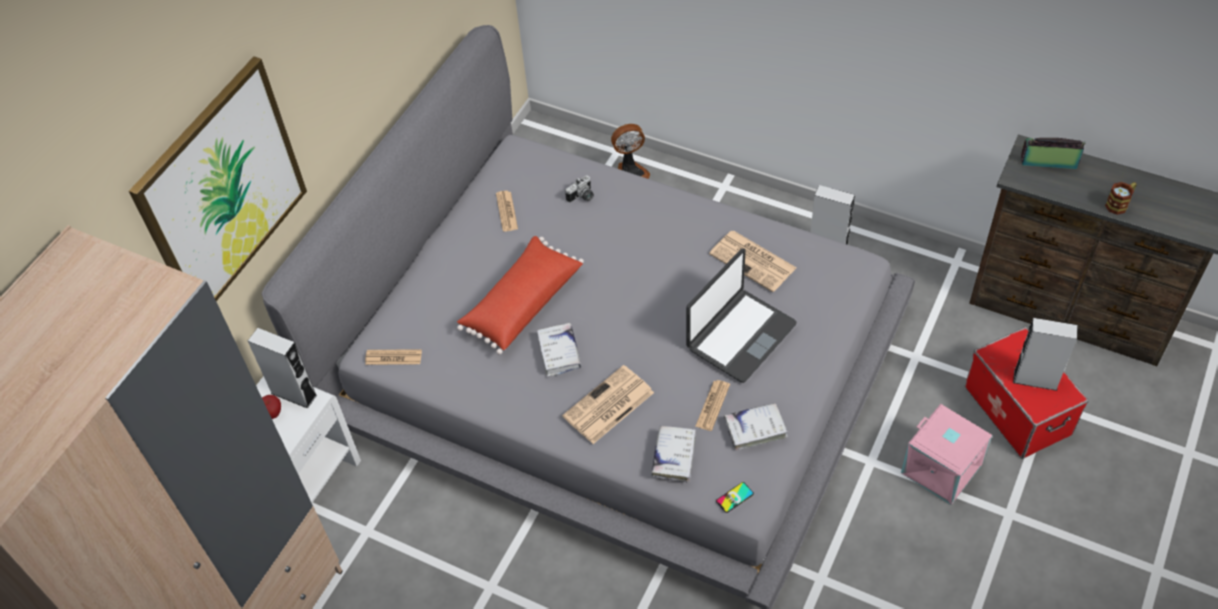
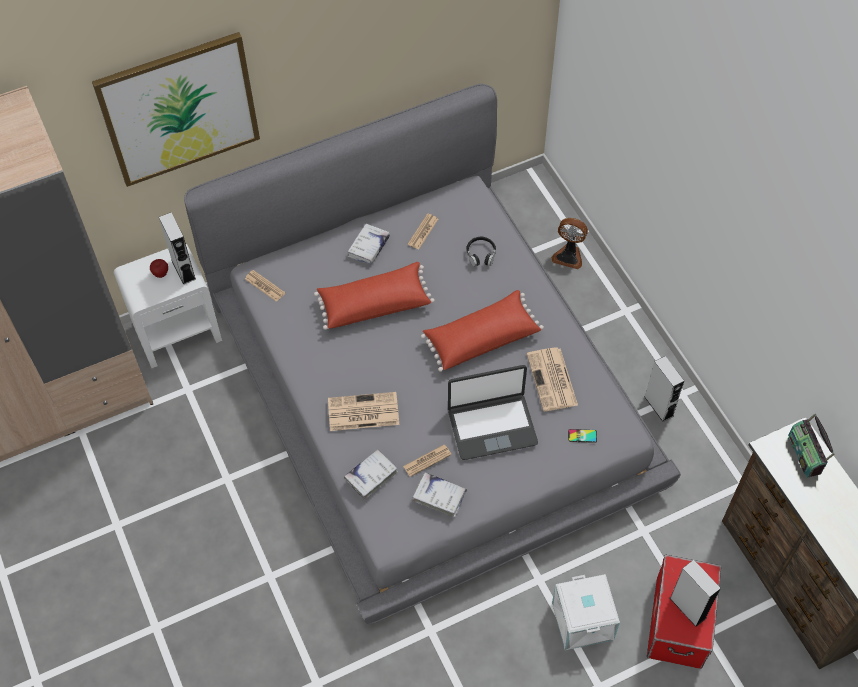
camera: 35 degrees right, 5 degrees up
(559, 353) = (366, 355): white book -> white book (368, 247)
(582, 197) = (481, 254): camera -> black headphones
(653, 268) = (481, 338): none -> red pillow
(734, 497) = (384, 531): phone -> phone (582, 436)
(942, 468) = (583, 621): pink storage box -> white storage box
(1049, 162) = (805, 454): radio -> radio turned 150 degrees counterclockwise
(1119, 204) = (826, 522): mug -> none

